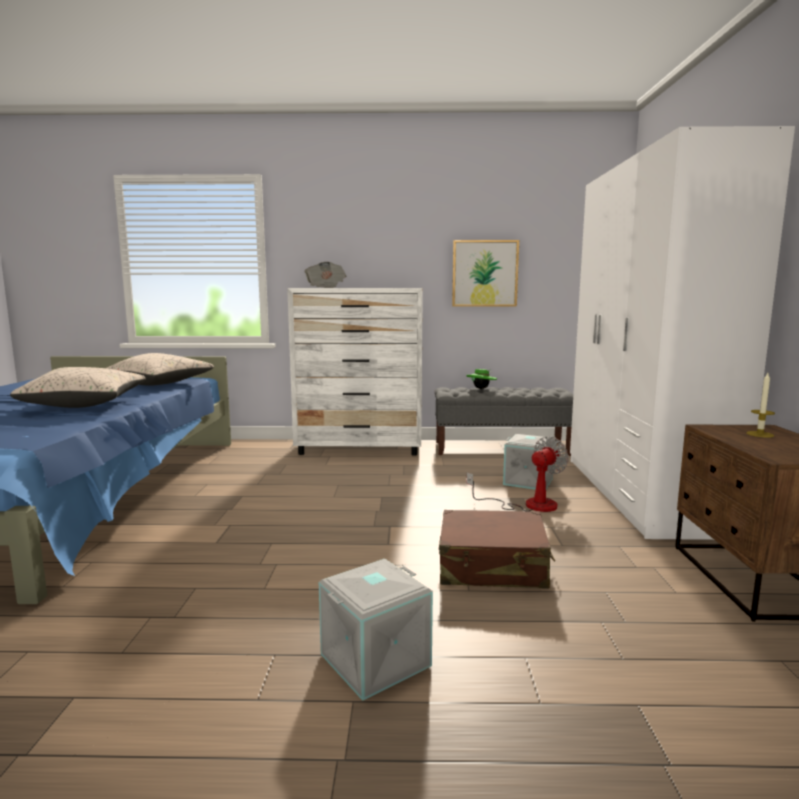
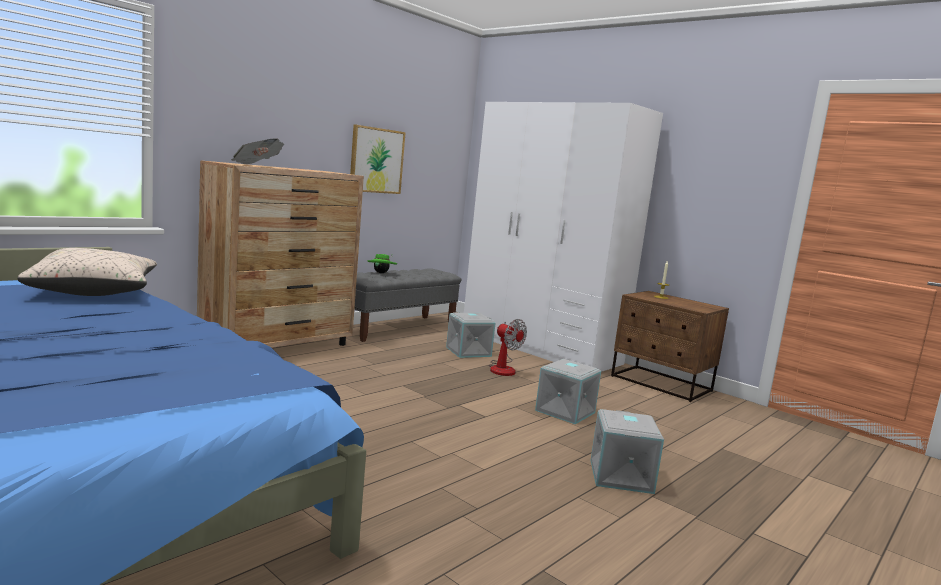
camera: 50 degrees left, 0 degrees up
(86, 404) = (141, 330): beige pillow -> none
(360, 448) = (278, 346): white dresser -> brown dresser
(492, 566) = (564, 411): brown suitcase -> grey storage box
(528, 505) = (503, 368): fan -> fan turned 135 degrees clockwise

